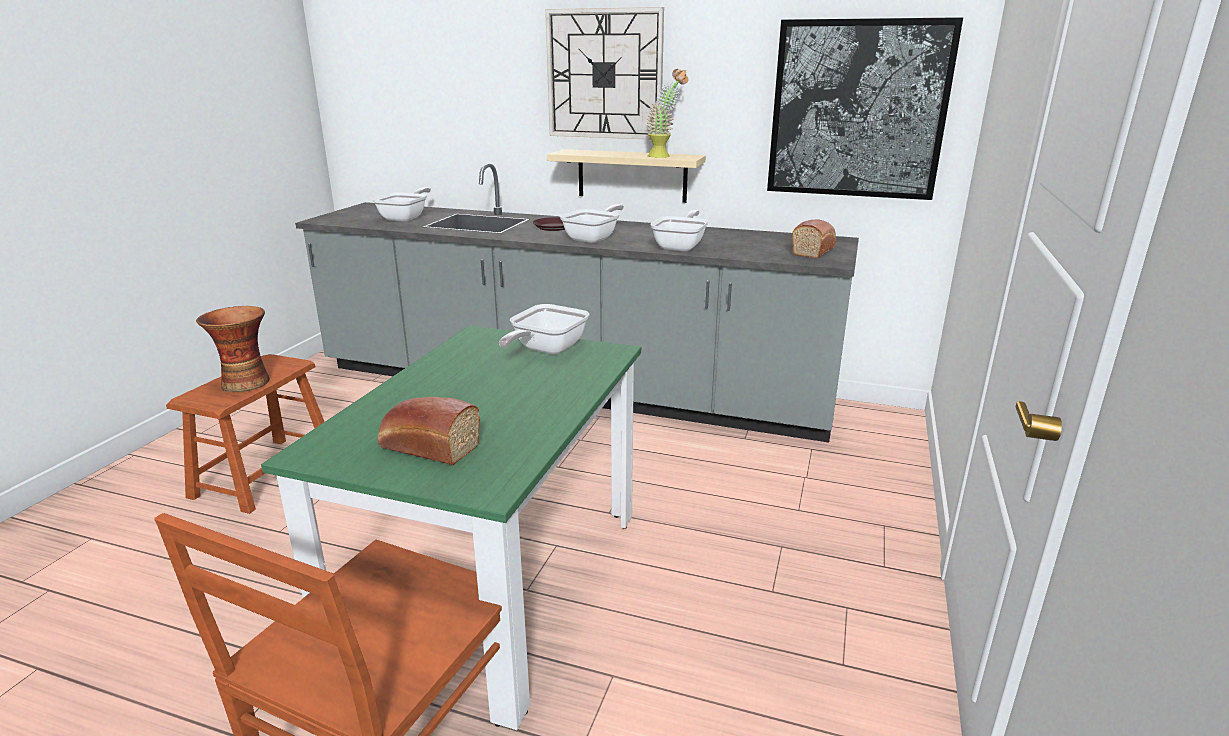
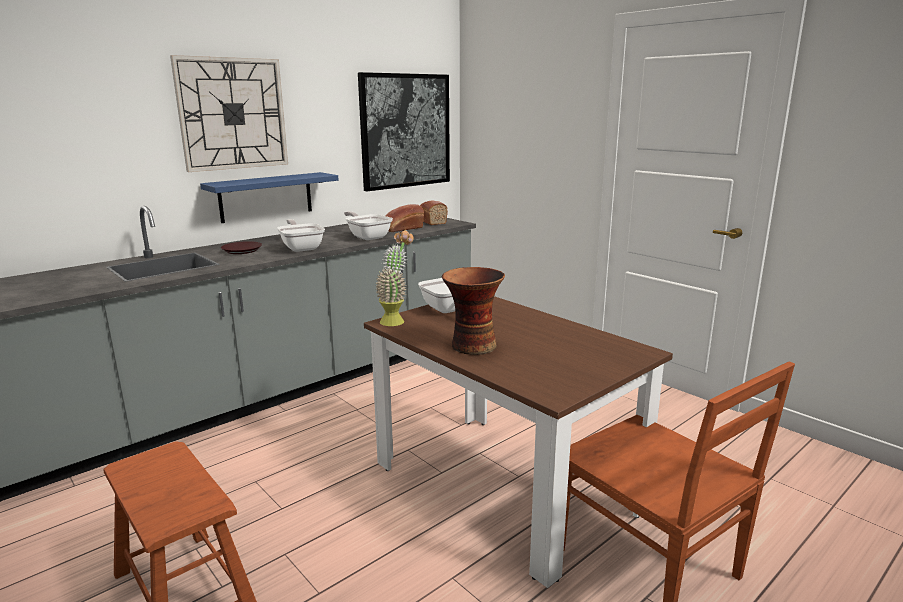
camera: 60 degrees left, 5 degrees down
(245, 382) = (175, 484): vase -> vase (472, 346)
(406, 218) = (69, 282): frying pan -> none
(426, 447) = (575, 360): bread -> bread (402, 229)
(497, 584) = (503, 486): green dining table -> brown dining table
(632, 175) = (266, 197): beige shelf -> blue shelf
(665, 156) = (305, 176): potted plant -> potted plant (396, 320)

